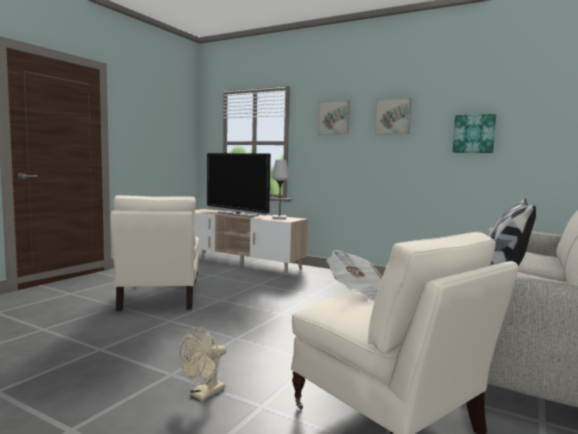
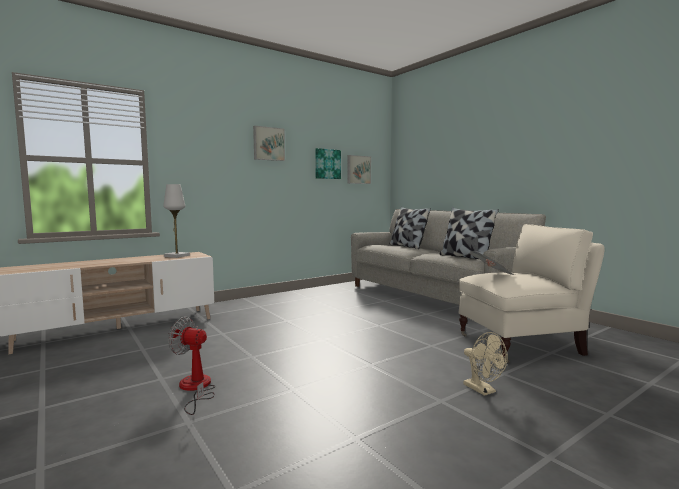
camera: 65 degrees left, 0 degrees up
(159, 298) = (195, 388): beige armchair -> fan
(237, 214) = (106, 262): television -> none
(334, 118) = (209, 138): picture -> picture (358, 169)
(545, 259) = (407, 246): none -> pillow

